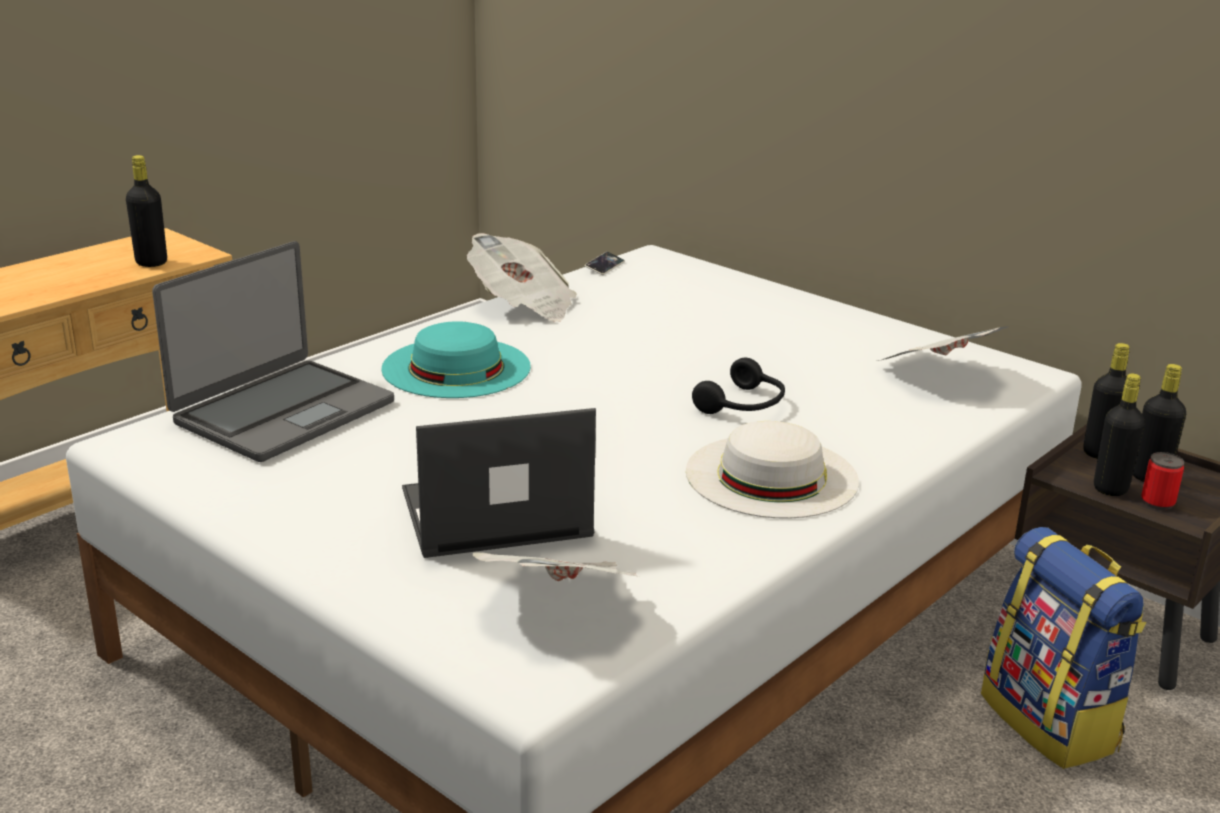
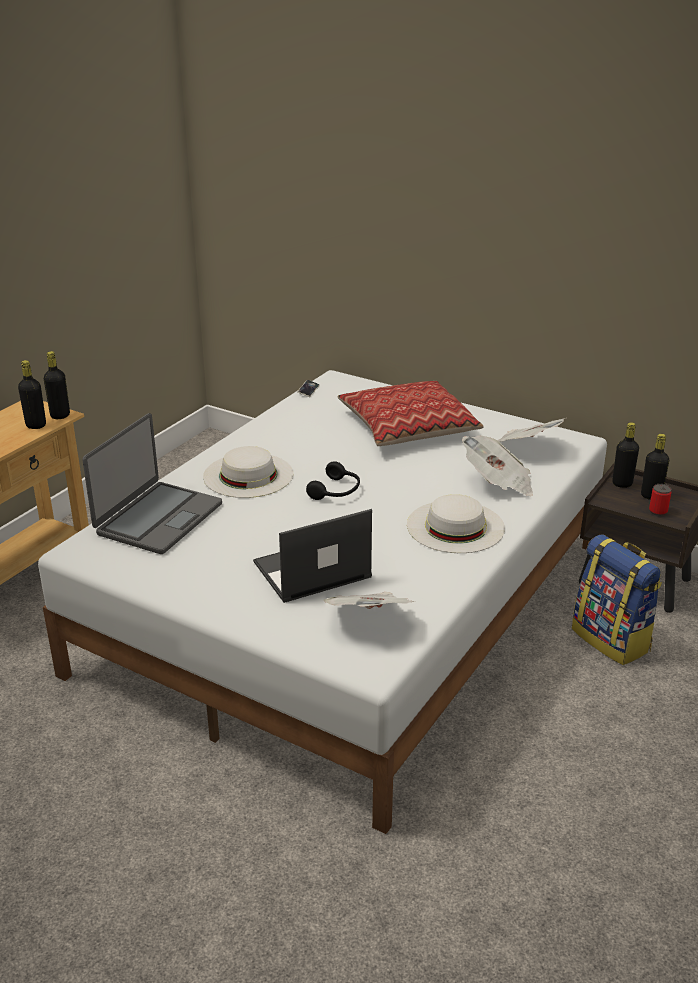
camera: 10 degrees left, 5 degrees up
(456, 367) = (248, 475): turquoise hat -> white hat
(523, 305) = (270, 425): newspaper -> newspaper (498, 483)
(744, 327) = (407, 427): none -> pillow
(744, 405) = (425, 482): black headphones -> black headphones (336, 491)
(1110, 488) = (631, 506): black bottle -> black bottle (60, 415)

